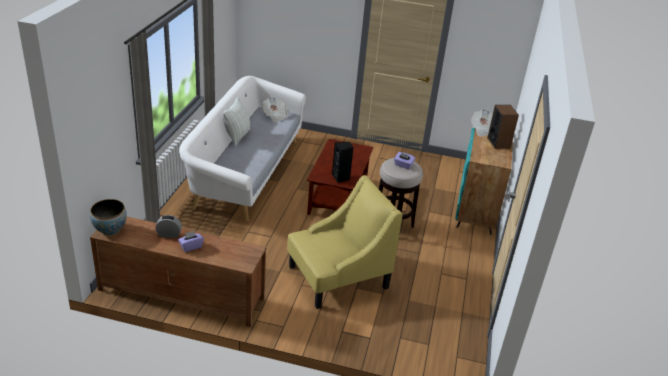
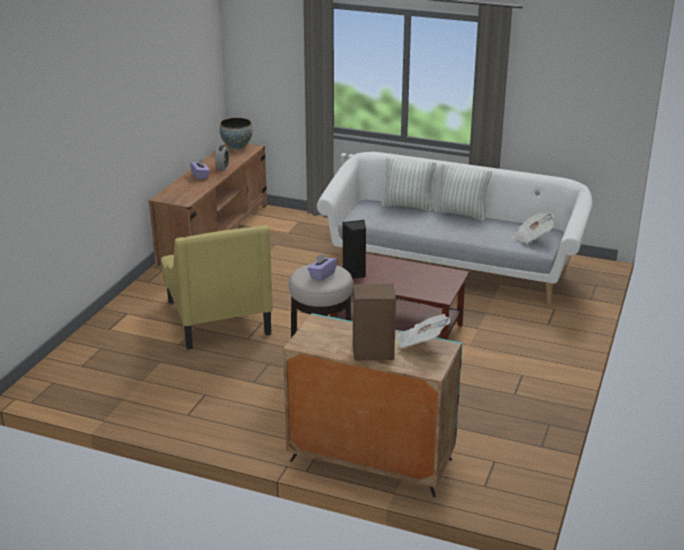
camera: 100 degrees right, 5 degrees down
(222, 156) = (408, 206): none -> pillow

